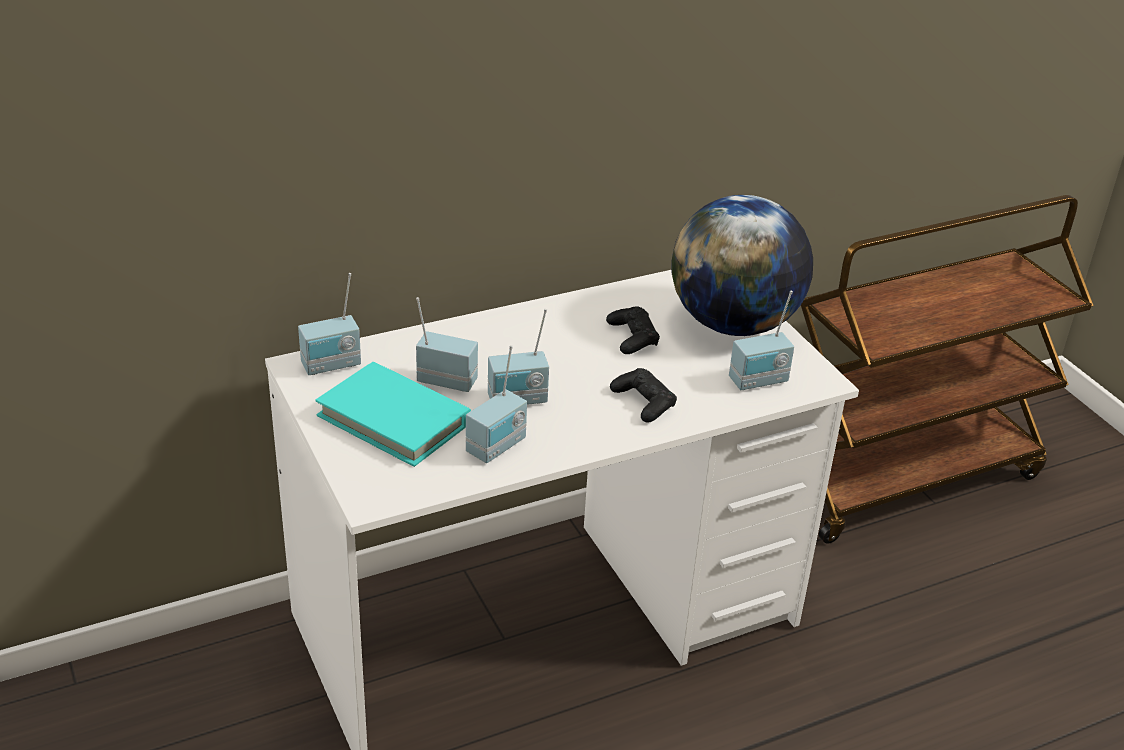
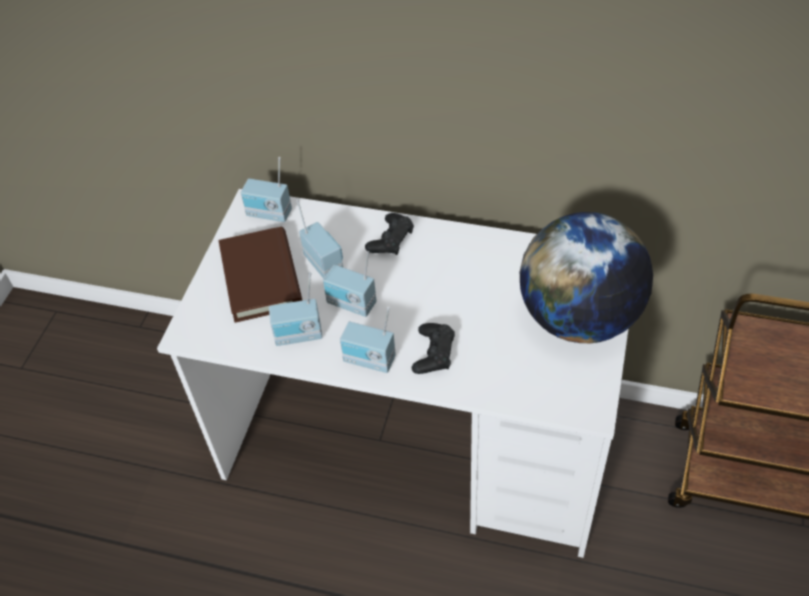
camera: 45 degrees right, 15 degrees up
(394, 419) = (261, 278): turquoise book -> brown book
(632, 337) = (487, 290): black game controller -> black game controller (391, 239)
(759, 382) = (539, 383): radio -> radio (369, 361)

